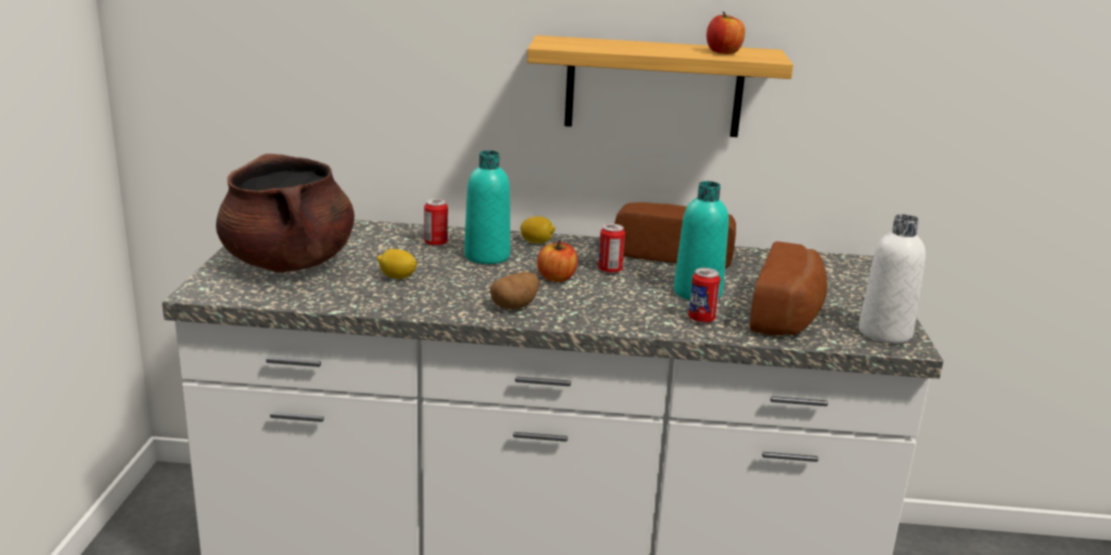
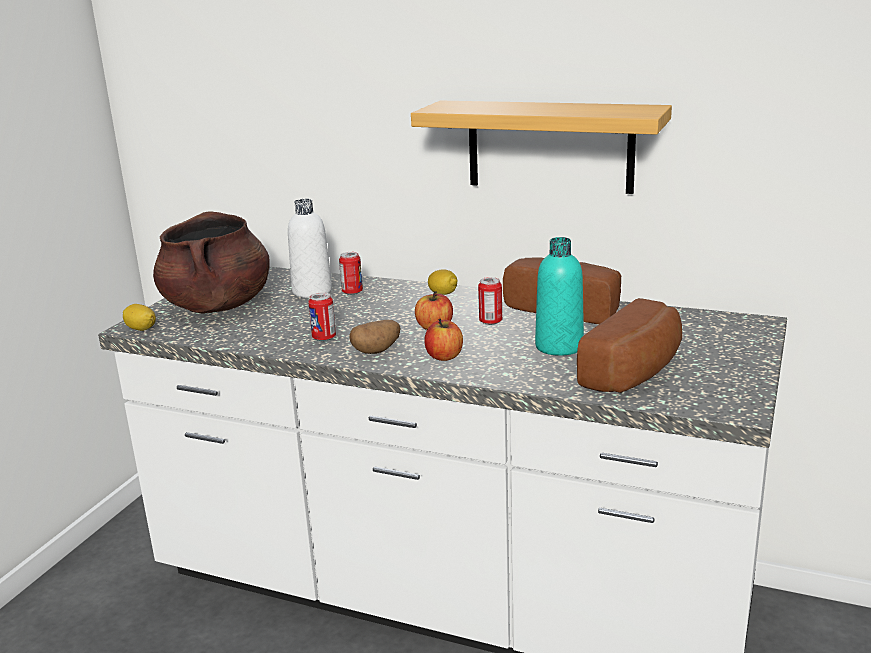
camera: 20 degrees right, 0 degrees up
(397, 277) = (295, 321): lemon -> lemon (141, 329)
(487, 256) = (387, 305): turquoise bottle -> none
(701, 319) = (542, 372): can -> can (324, 338)
(723, 52) = (600, 110): apple -> apple (444, 356)
(885, 333) = (726, 396): white bottle -> white bottle (312, 291)

